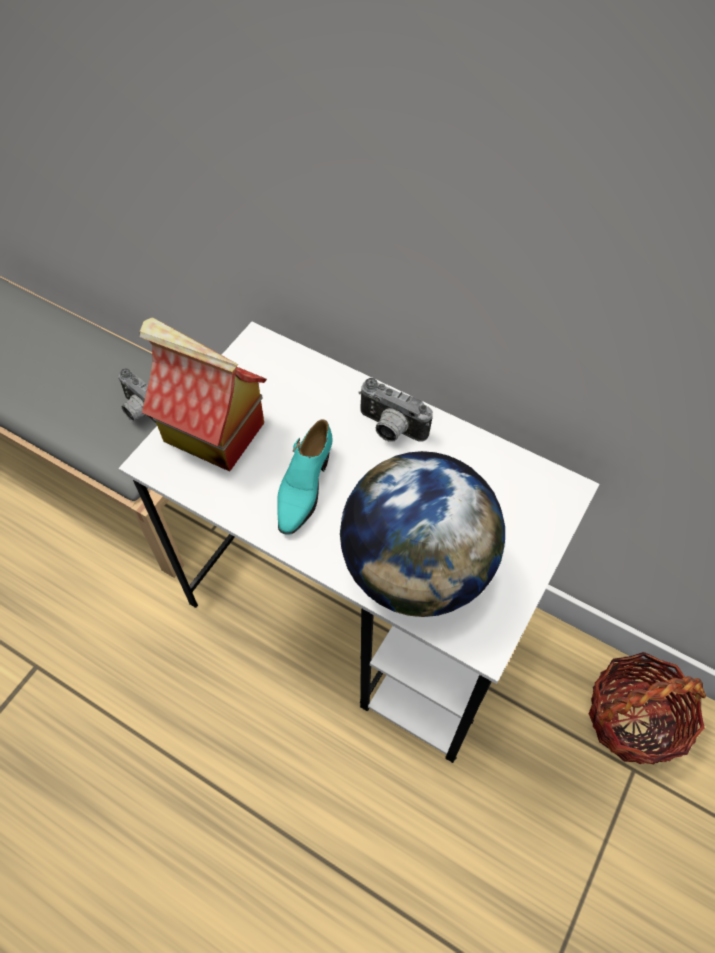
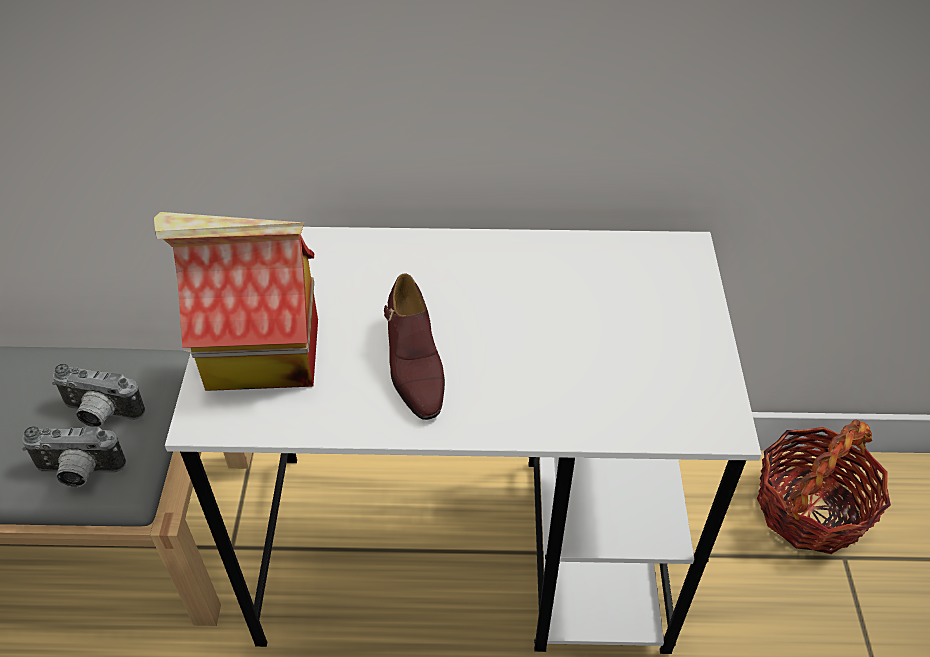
camera: 30 degrees left, 10 degrees down
(303, 487) = (413, 364): turquoise shoe -> brown shoe
(390, 429) = (466, 268): camera -> camera (78, 473)
(417, 568) = (598, 387): globe -> none

